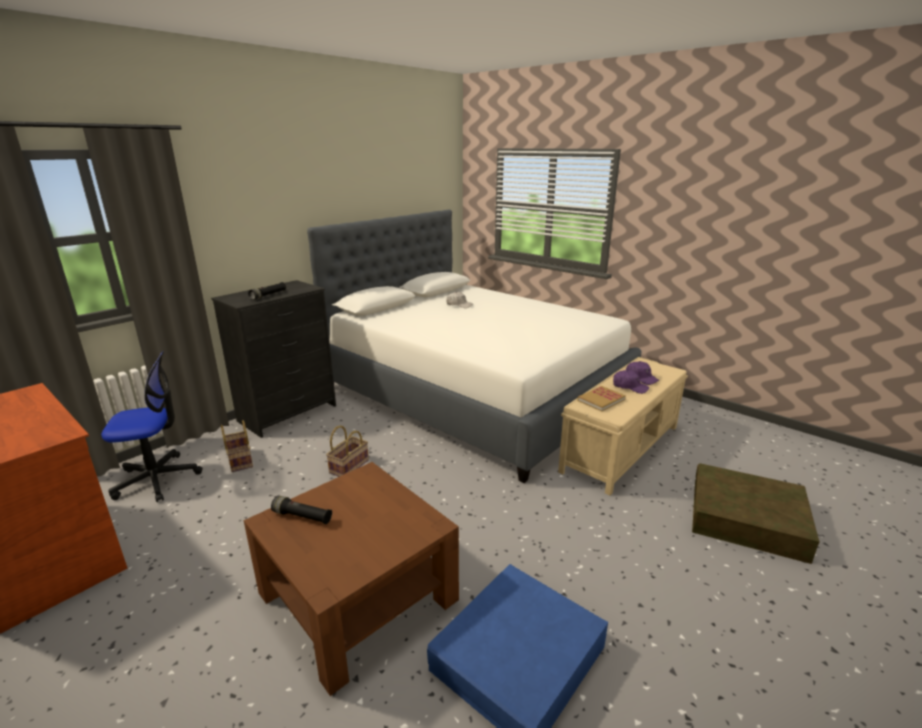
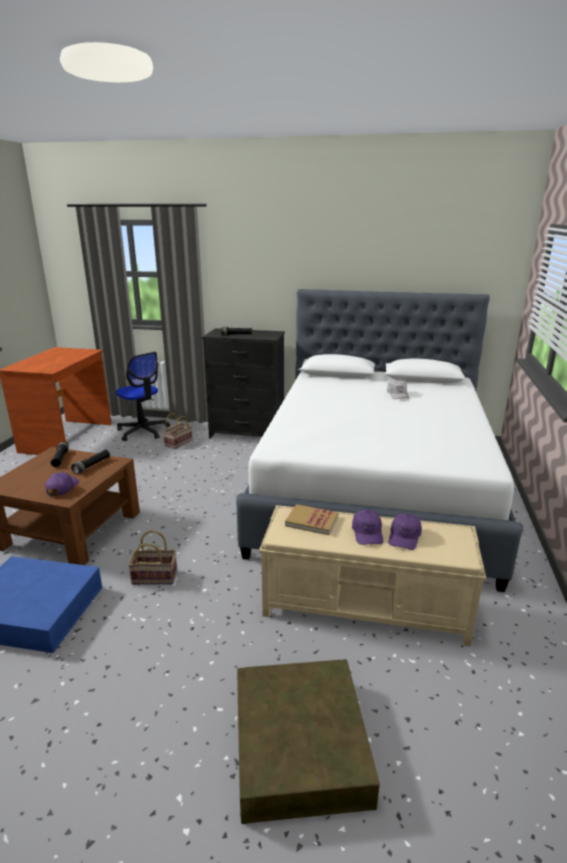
camera: 60 degrees right, 0 degrees up
(349, 466) = (202, 477): basket -> basket (156, 576)
(358, 493) = (92, 466): none -> black flashlight
(400, 525) = (62, 488): none -> purple cap

